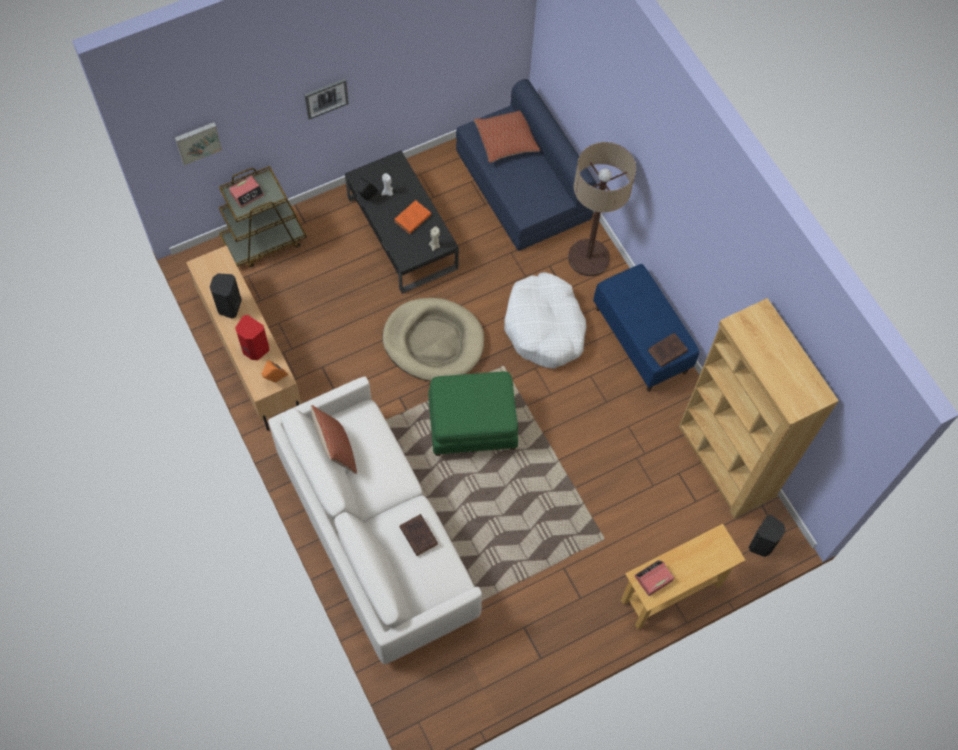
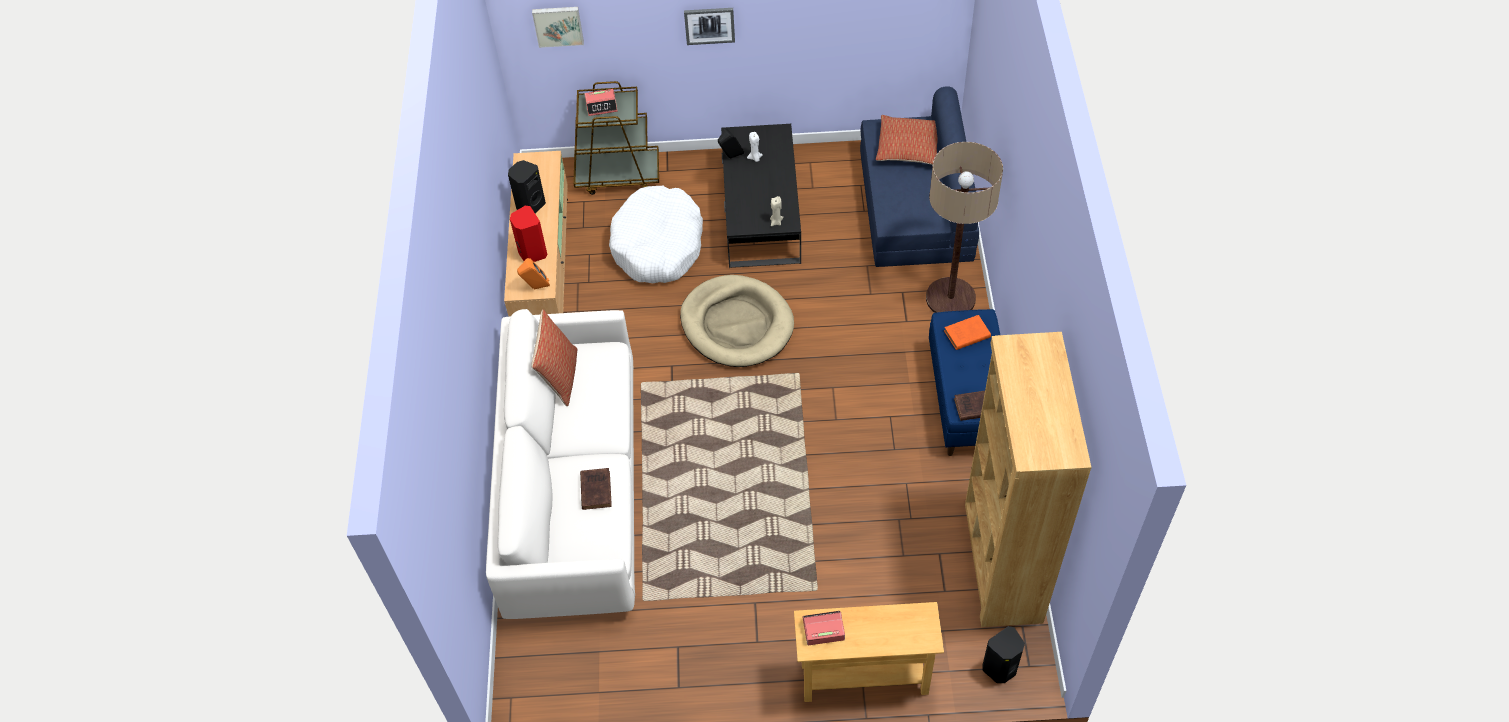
camera: 30 degrees right, 10 degrees down
(412, 219) = (766, 190): orange book -> orange book (966, 334)
(472, 426) = (732, 421): green ottoman -> none
(544, 327) = (864, 350): white dog bed -> white dog bed (658, 245)

